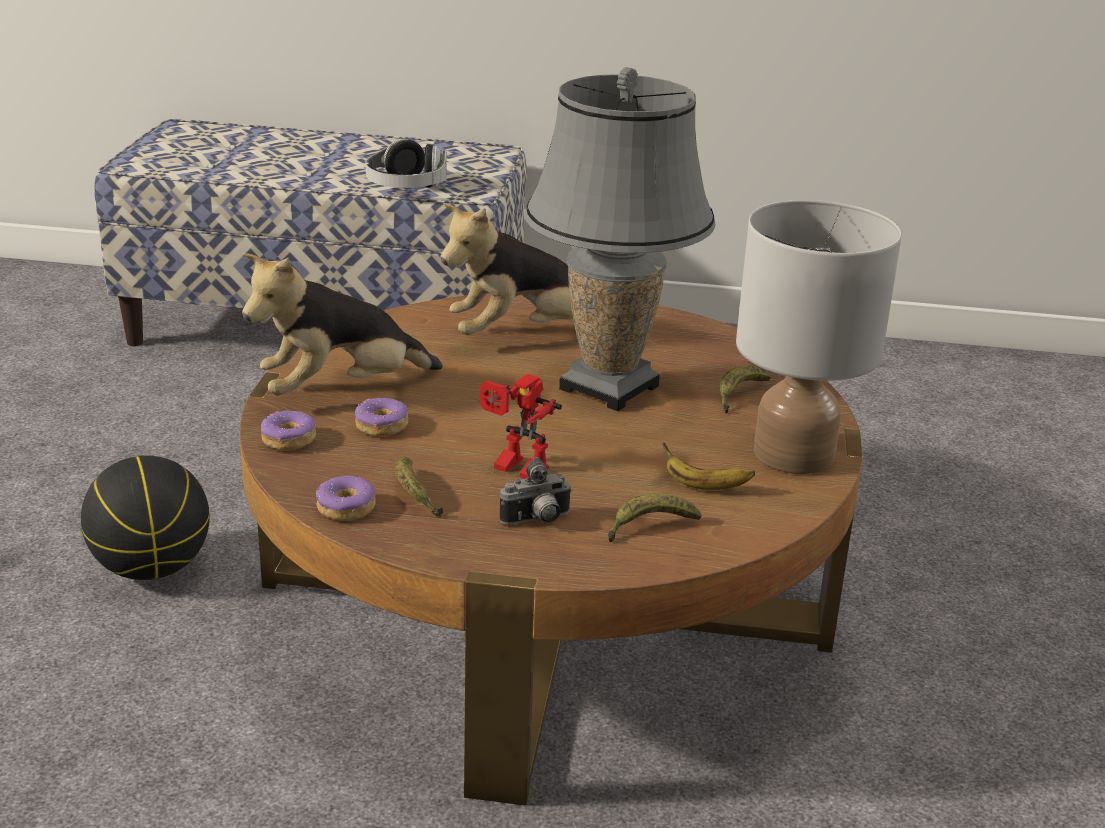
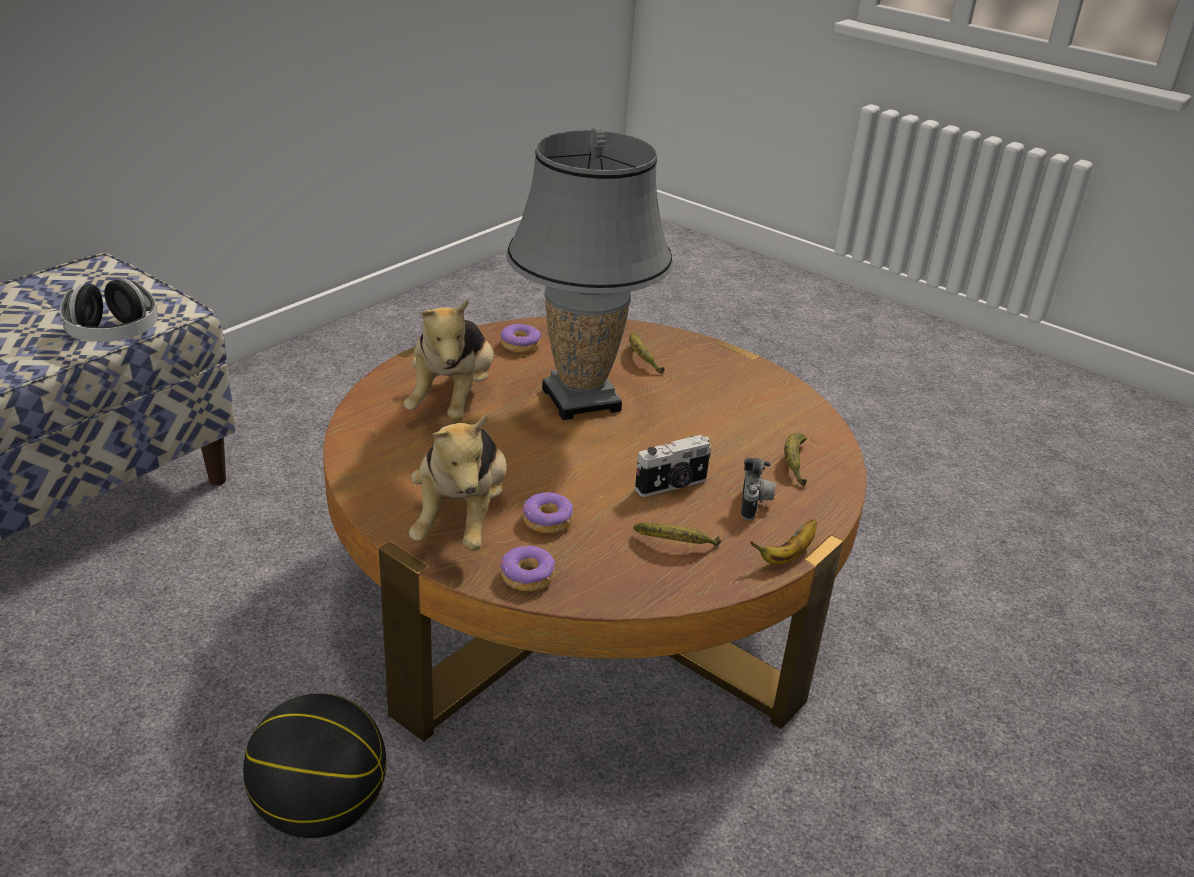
camera: 60 degrees left, 5 degrees up
(346, 508) = (672, 585): donut -> donut (520, 345)
(514, 469) = (672, 486): toy robot -> camera
(704, 486) = (756, 422): banana -> banana (787, 555)
(795, 454) = (739, 374): grey table lamp -> none

